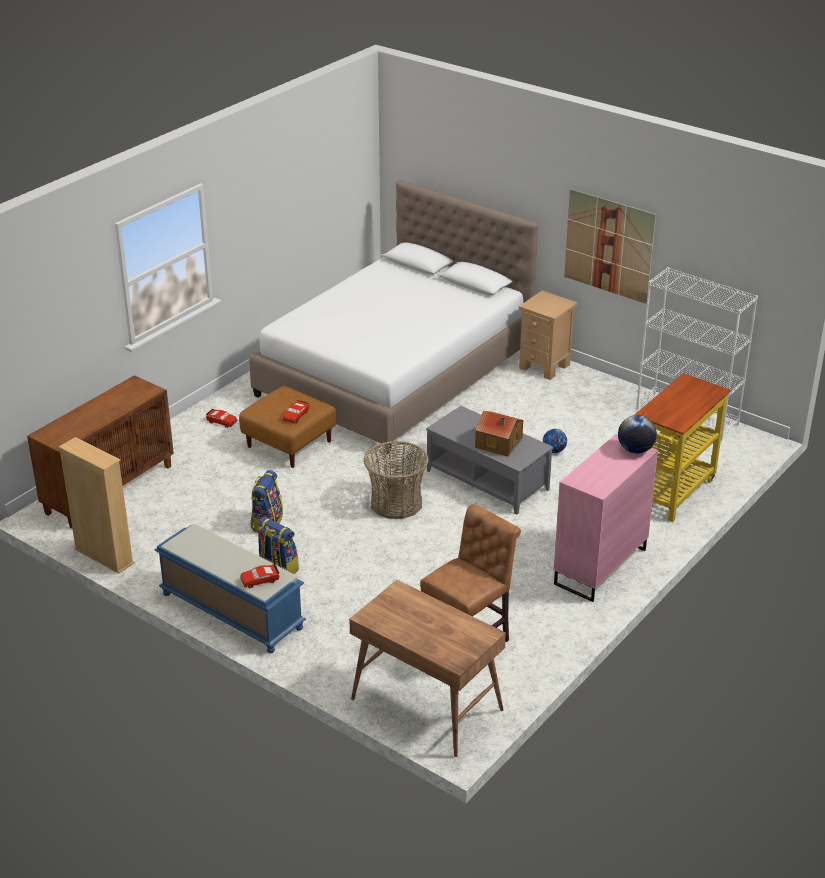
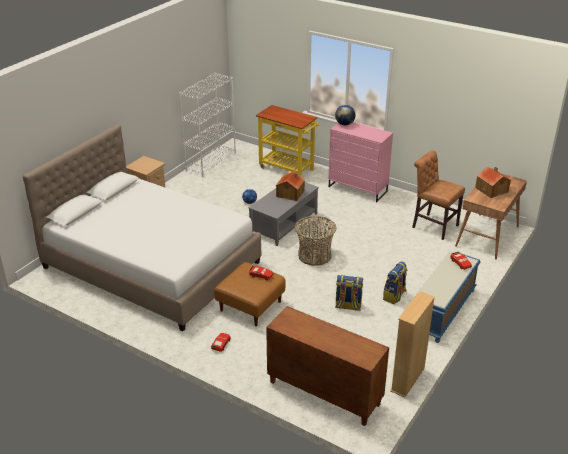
camera: 95 degrees left, 0 degrees up
(428, 620) = (491, 189): none -> toy house
(608, 246) = (148, 107): picture -> none

